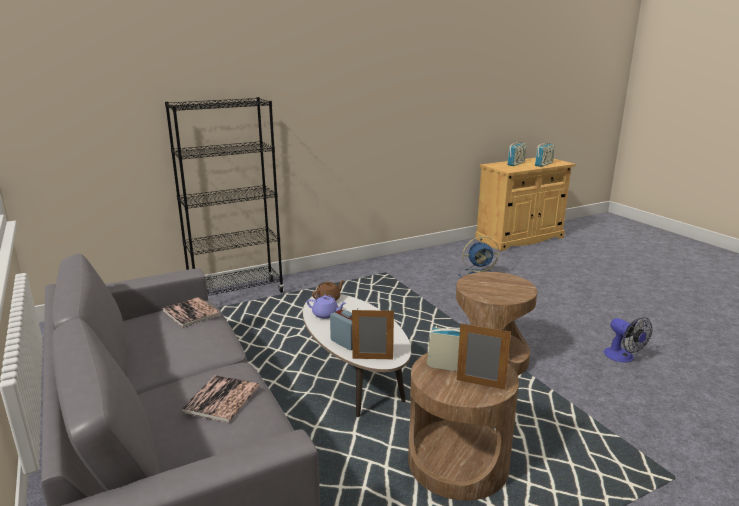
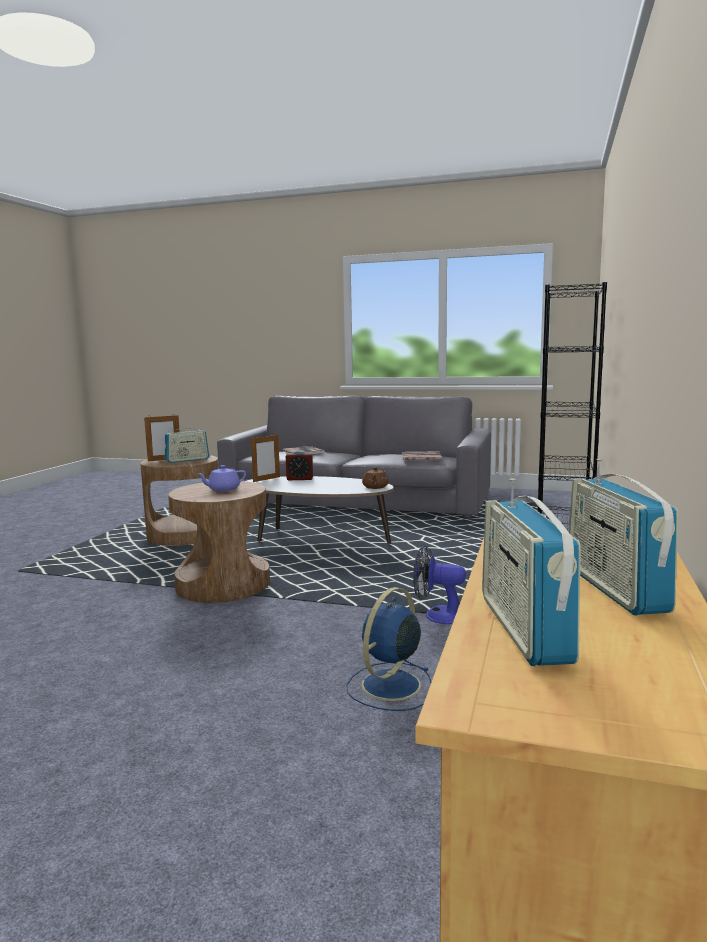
camera: 135 degrees right, 10 degrees down
(326, 314) = (350, 482): purple teapot -> purple teapot (223, 489)
(623, 357) = (55, 640): fan -> fan (438, 615)

